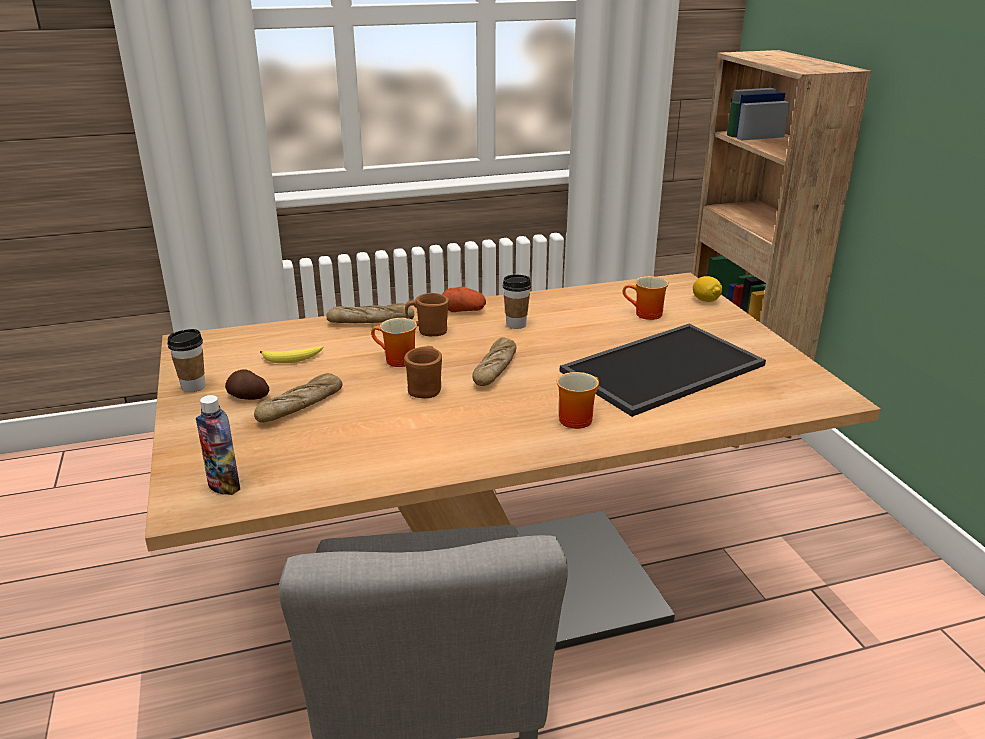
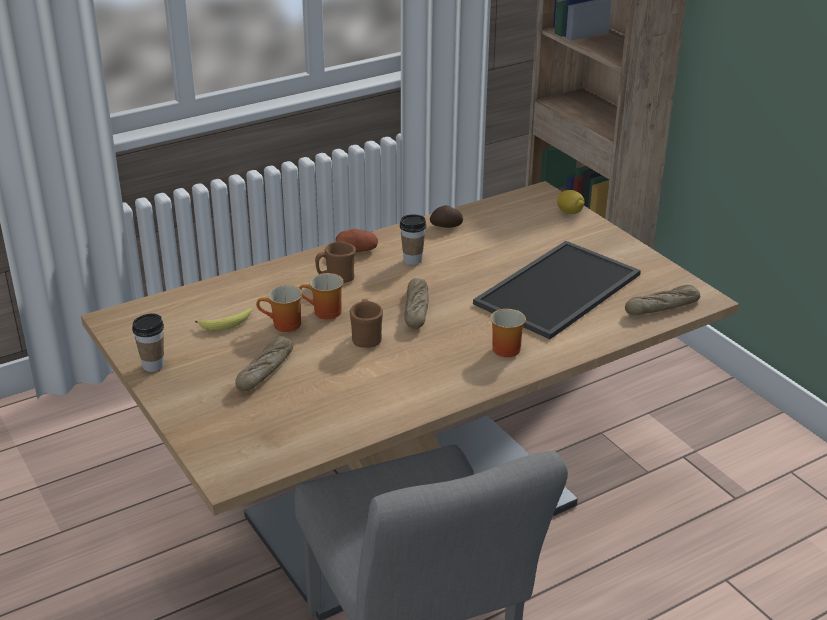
camera: 15 degrees left, 5 degrees up
(224, 486) = (248, 453): bottle -> none
(247, 397) = (211, 368): potato -> potato (446, 226)
(371, 321) = (276, 274): bread -> bread (662, 307)
(645, 315) = (522, 234): mug -> mug (283, 325)

